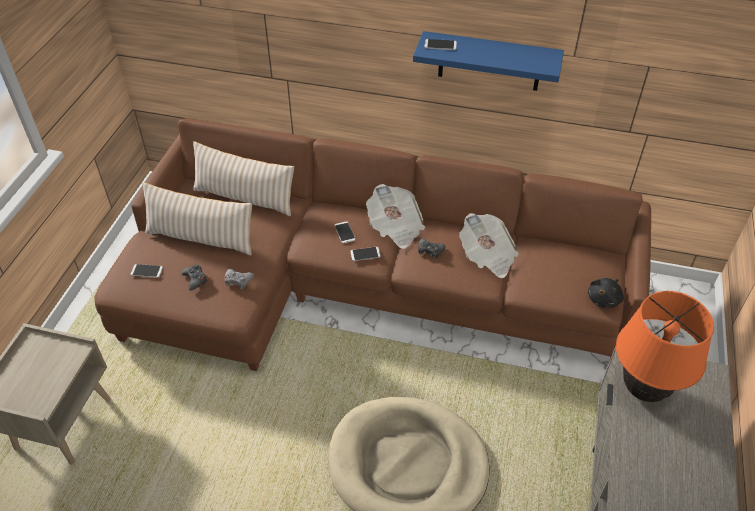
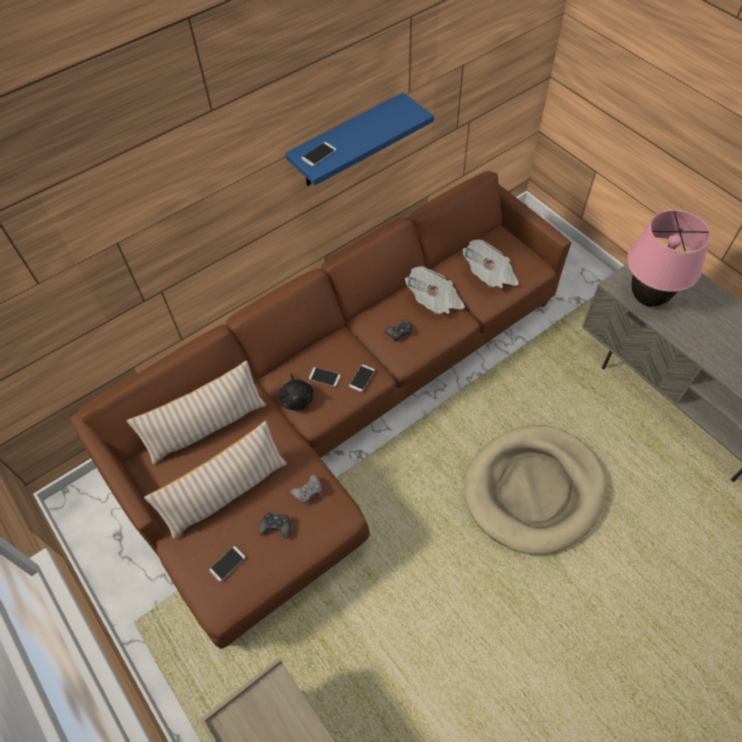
camera: 50 degrees left, 10 degrees up
(395, 227) = (351, 339): newspaper -> newspaper (489, 275)
(604, 299) = (533, 264): black plush toy -> black plush toy (297, 398)
(644, 390) = (647, 298): orange table lamp -> pink table lamp

